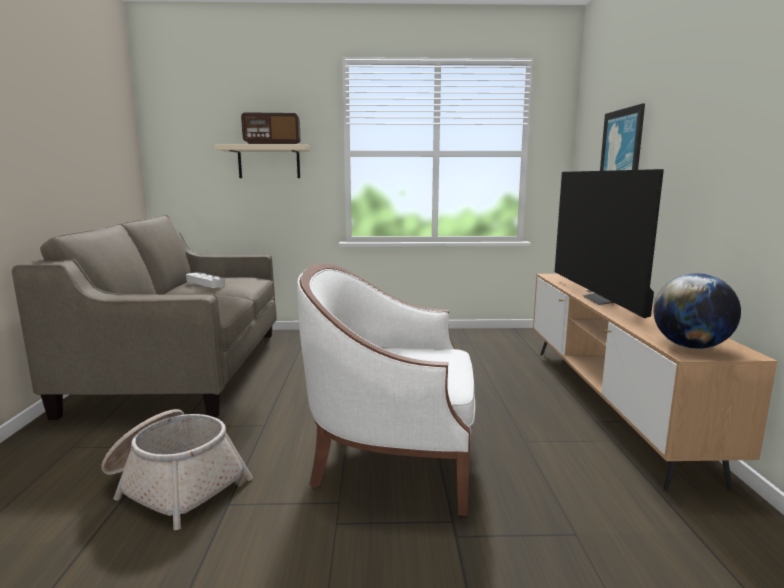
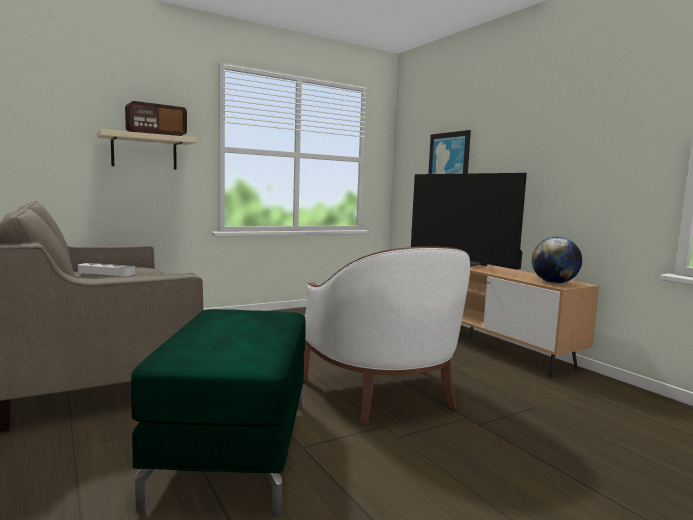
camera: 30 degrees left, 5 degrees down
(174, 484) = (234, 446): basket -> green ottoman
(393, 457) = (382, 392): white armchair -> white armchair turned 90 degrees counterclockwise

